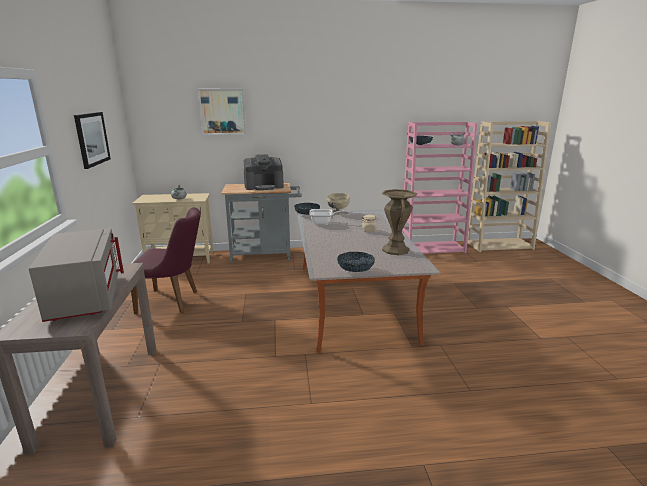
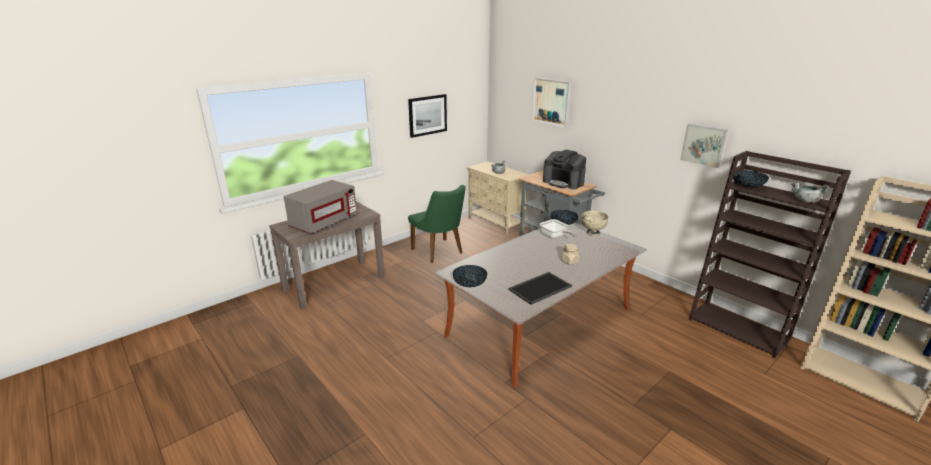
camera: 55 degrees right, 5 degrees up
(173, 301) = (440, 252): purple chair -> green chair
(376, 125) = (704, 145): none -> picture
(395, 250) = (540, 287): brown vase -> tray
(432, 248) = (739, 329): pink bookcase -> brown bookcase

